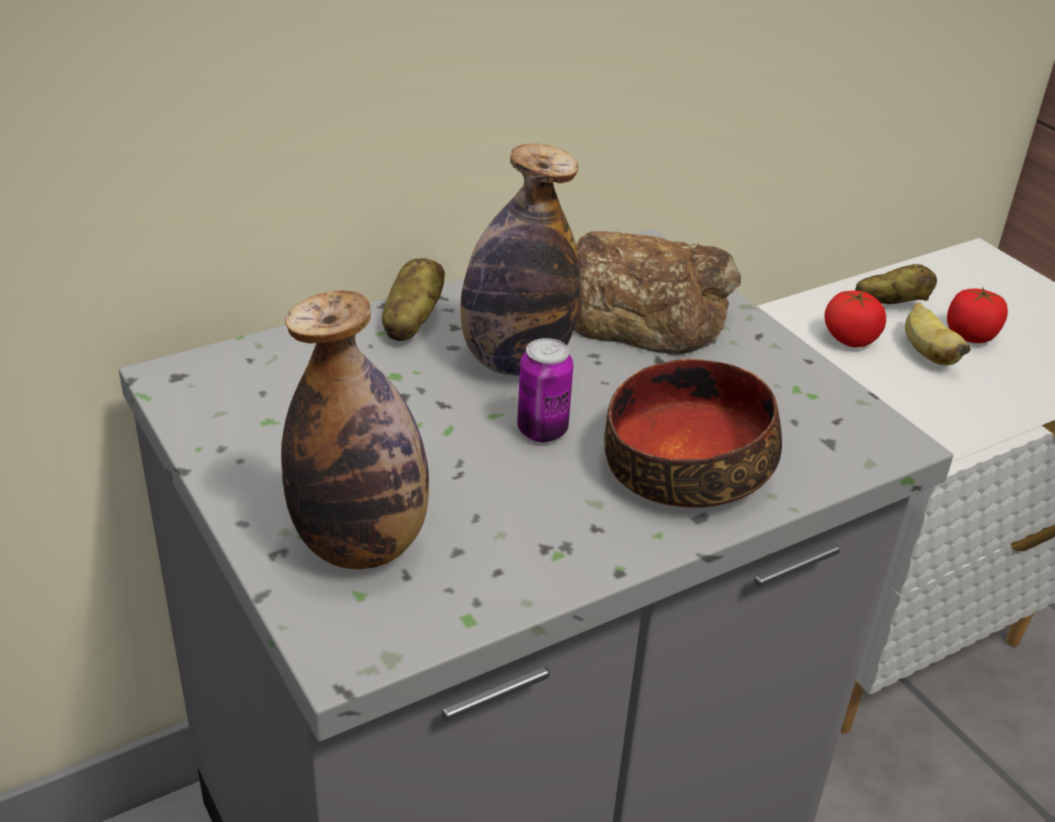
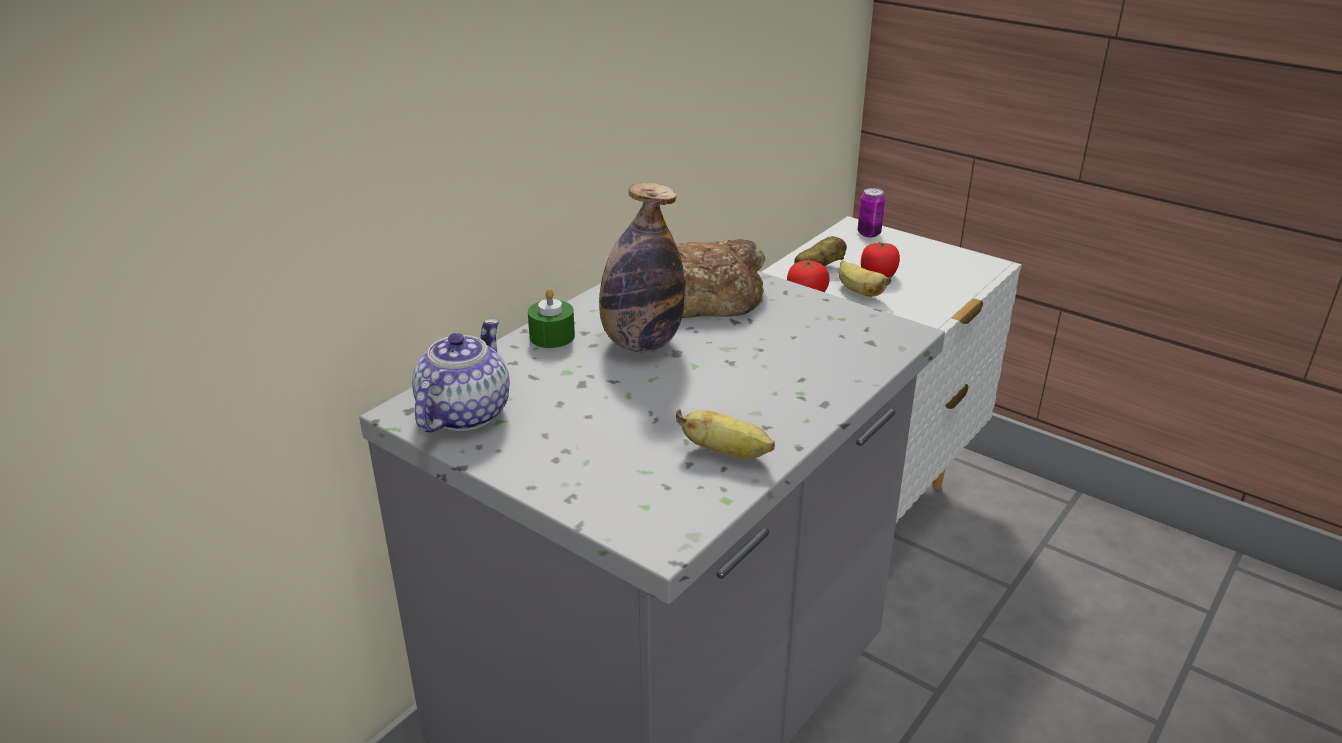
camera: 20 degrees left, 5 degrees down
(233, 399) = (463, 414): none -> teapot
(361, 544) = (623, 477): bottle -> none
(411, 322) = (552, 336): potato -> green candle
(517, 551) = (727, 453): none -> banana
(542, 430) = (690, 380): can -> can (869, 233)
(686, 463) = (794, 375): bowl -> none

